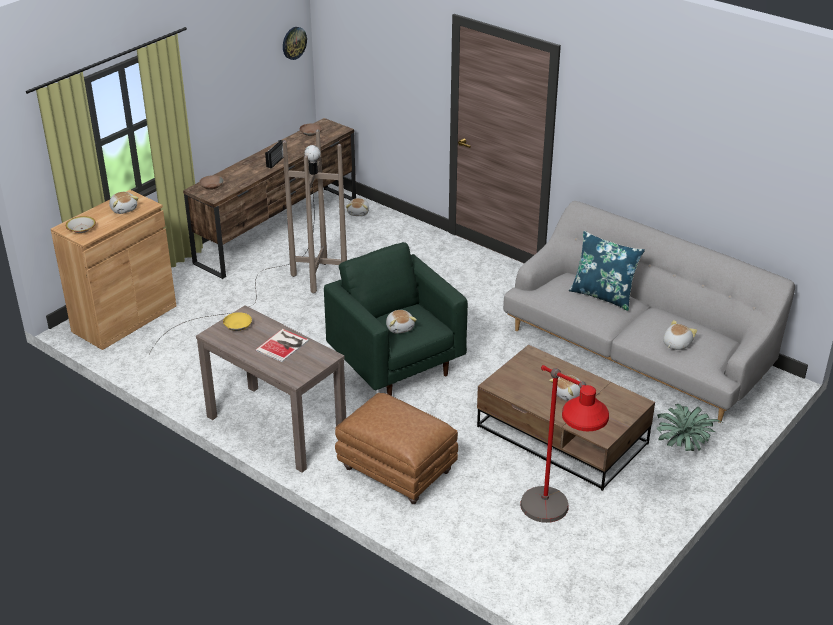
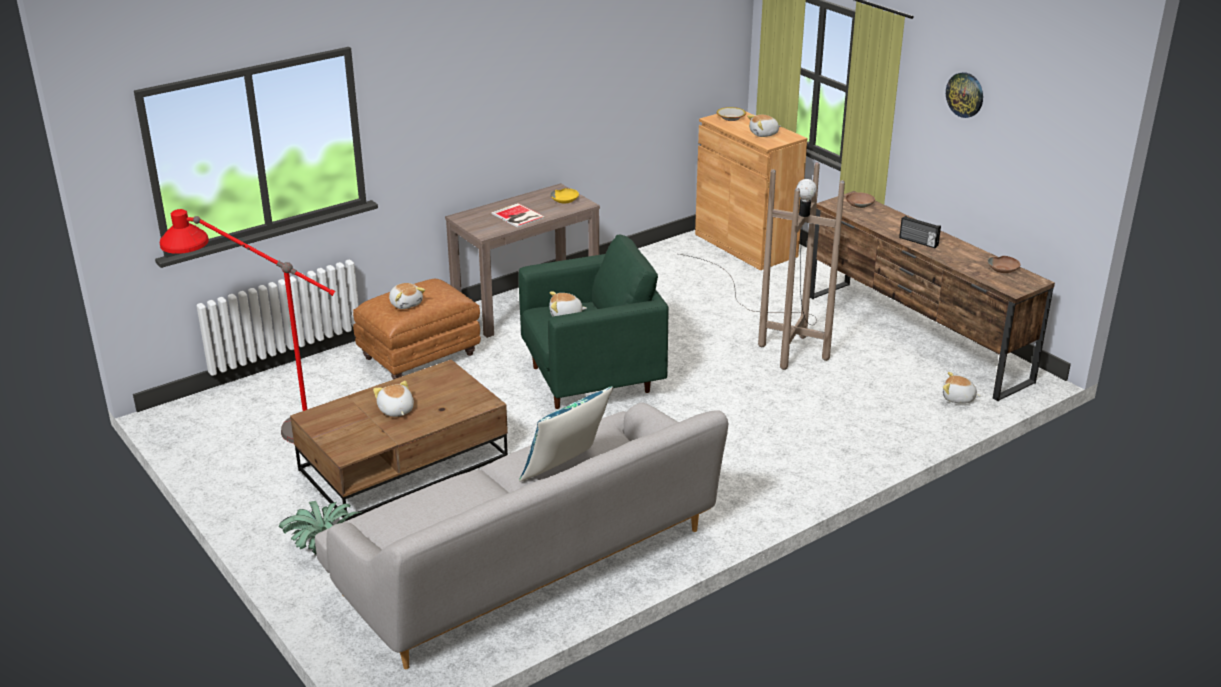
camera: 105 degrees right, 5 degrees down
(294, 43) = (1073, 157): wall clock -> wall clock (965, 94)
(676, 344) = (424, 501): plush toy -> plush toy (406, 304)

